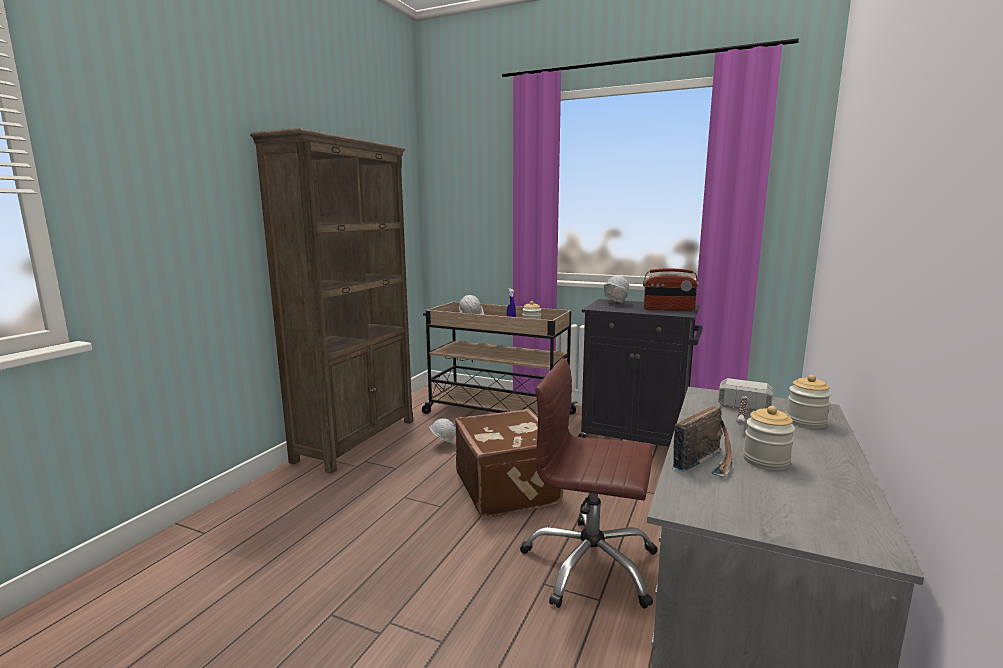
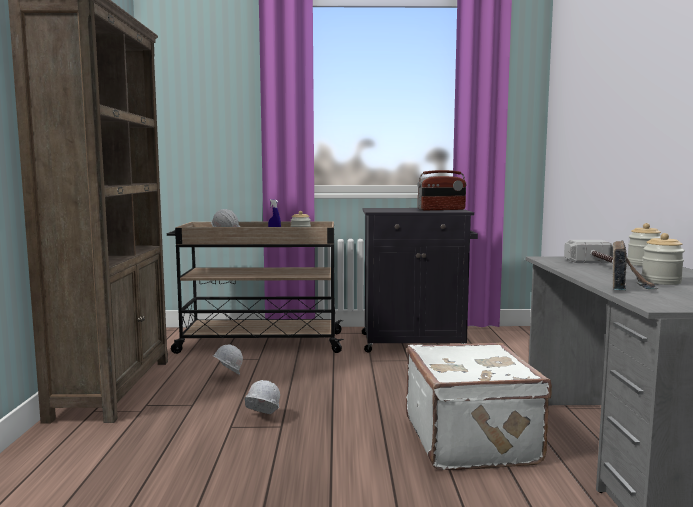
camera: 25 degrees left, 5 degrees down
(508, 488) = (337, 399): brown suitcase -> none
(590, 565) = (472, 440): brown office chair -> white suitcase
(614, 304) = (386, 209): white hard hat -> white hard hat (261, 420)

